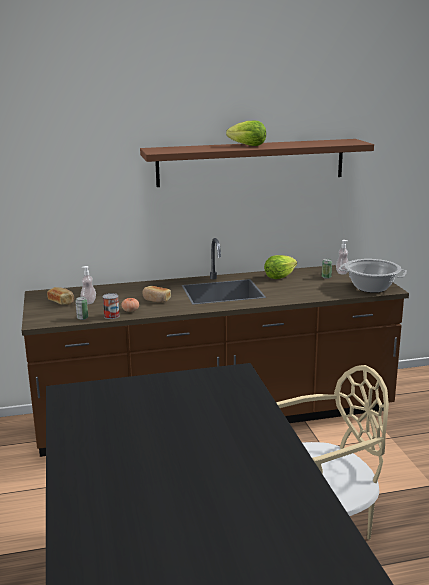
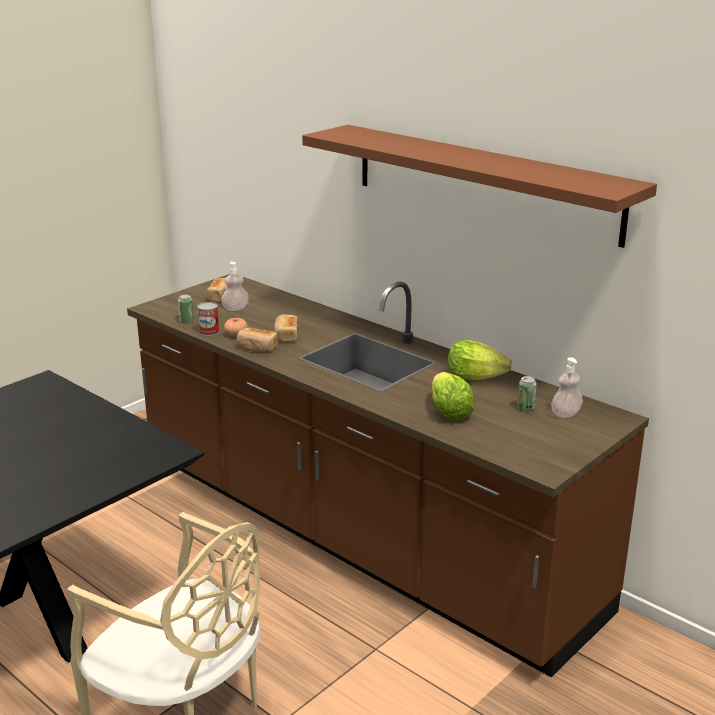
camera: 55 degrees right, 5 degrees up
(161, 310) = (257, 348): none -> bread
(248, 145) = (452, 153): lettuce -> lettuce (449, 412)
(371, 287) = (531, 452): cooking pot -> none

